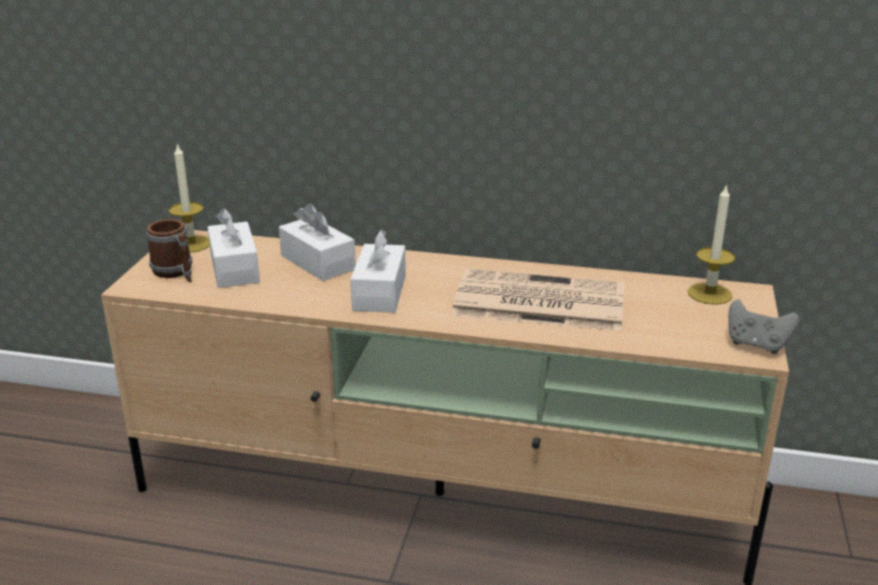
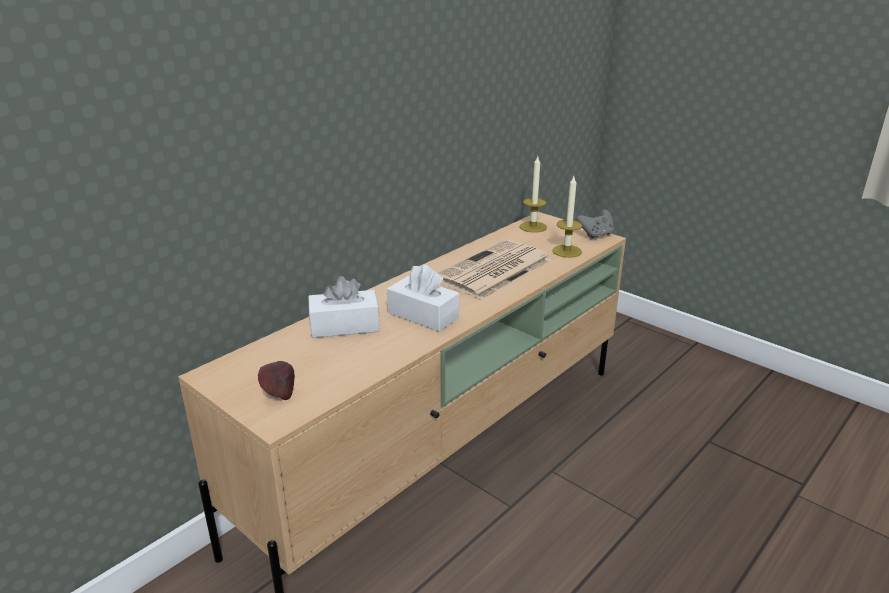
camera: 60 degrees left, 0 degrees up
(176, 273) = (278, 393): mug -> apple
(190, 244) = (228, 375): candle -> candle (567, 251)
(234, 268) = (308, 363): white tissue box -> none

